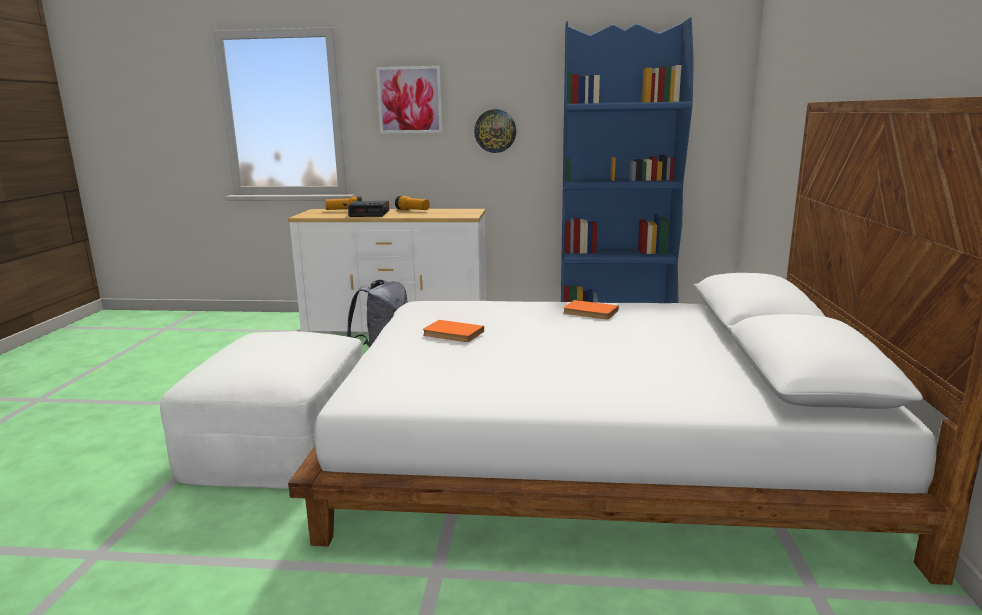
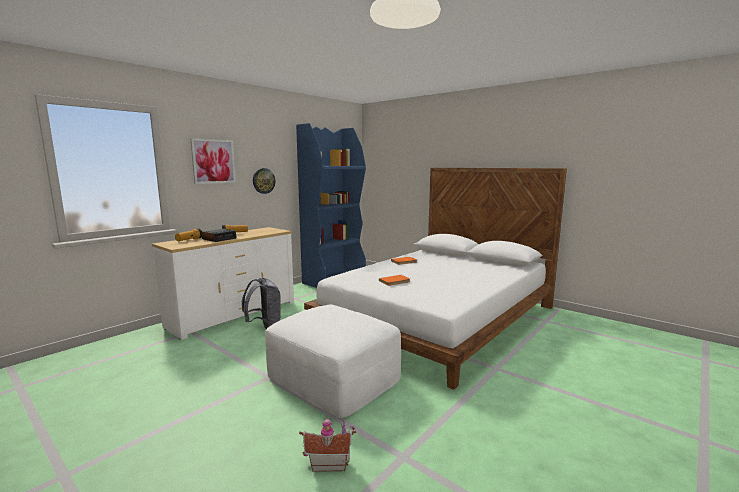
camera: 55 degrees left, 5 degrees down
(73, 506) = (328, 463): none -> toy house

